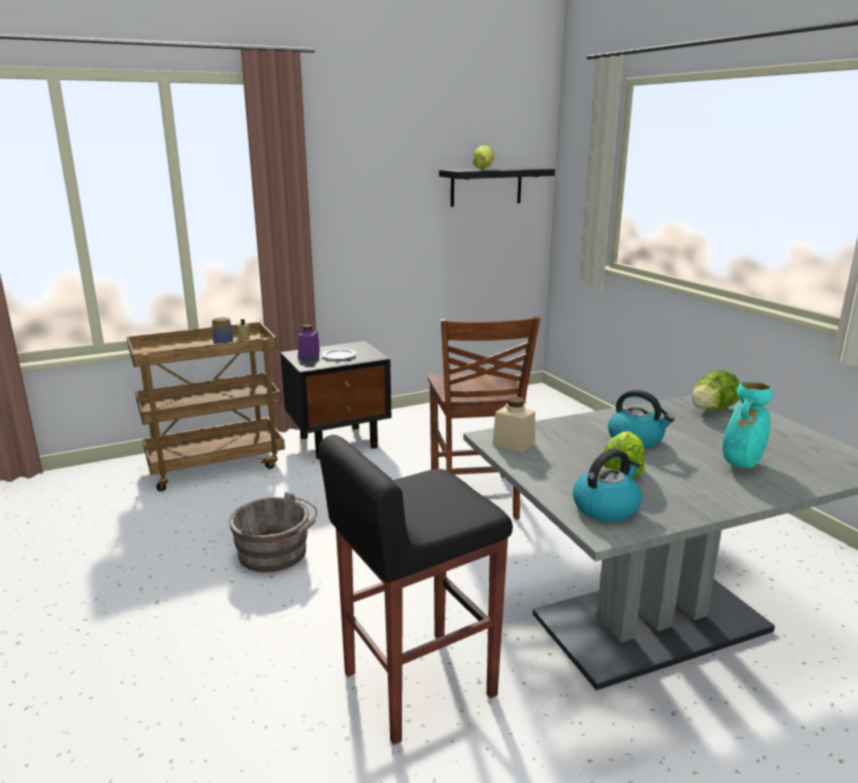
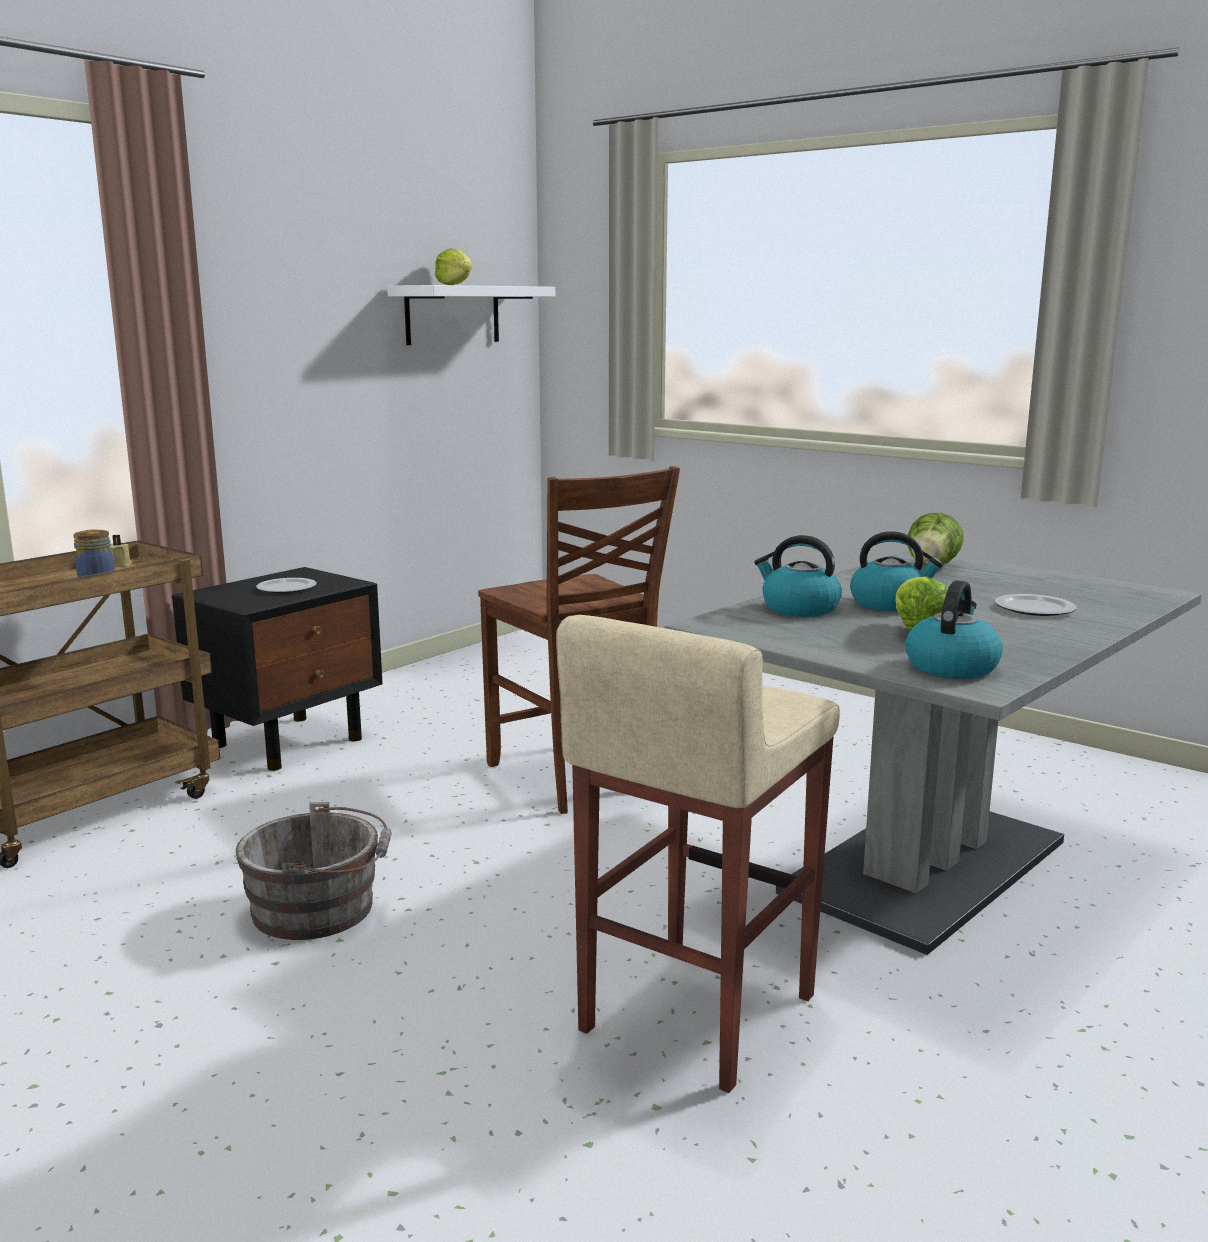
camera: 25 degrees left, 5 degrees down
(309, 354) = (229, 591): purple jar -> none
(416, 683) = (694, 1013): black stool -> beige stool
(486, 186) = (452, 315): black shelf -> white shelf
(513, 443) = (749, 626): beige jar -> none
(566, 433) = (798, 608): none -> kettle
(742, 465) = (1035, 609): turquoise vase -> plate

